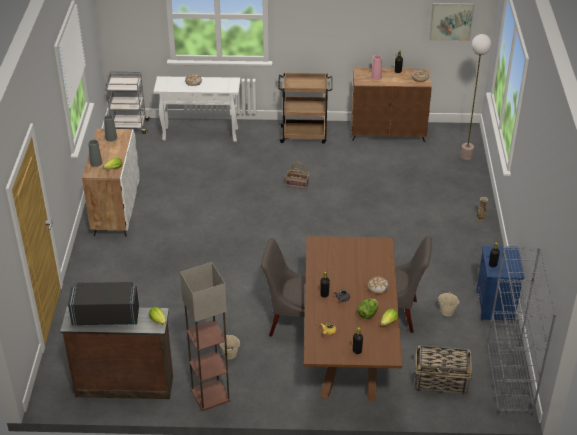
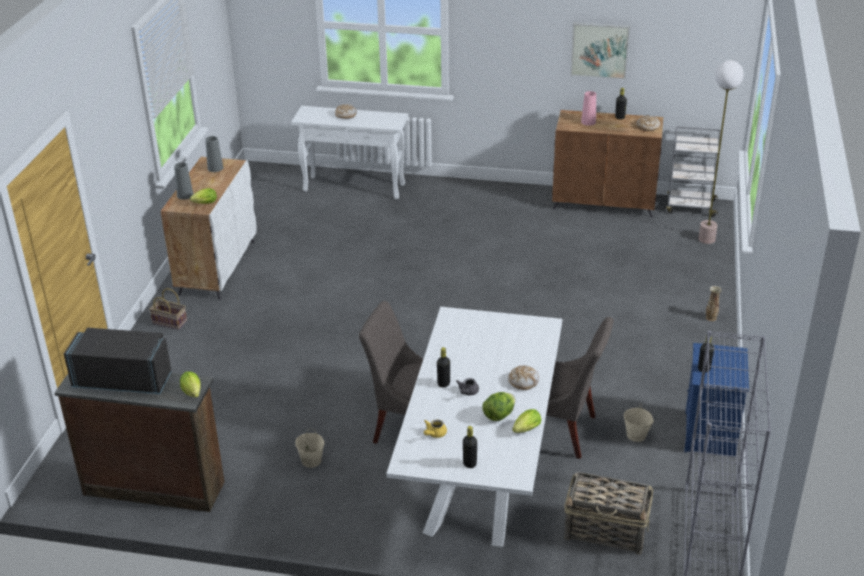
camera: 10 degrees right, 5 degrees down
(129, 127) = (266, 173): grey cart -> grey cart (689, 206)
(209, 395) = (267, 512): floor lamp -> none
(298, 184) = (465, 255): basket -> basket (171, 322)
(304, 135) = (490, 198): brown cart -> none
(349, 349) = (482, 472): brown dining table -> white dining table
(451, 21) = (696, 50): picture -> picture (599, 50)

